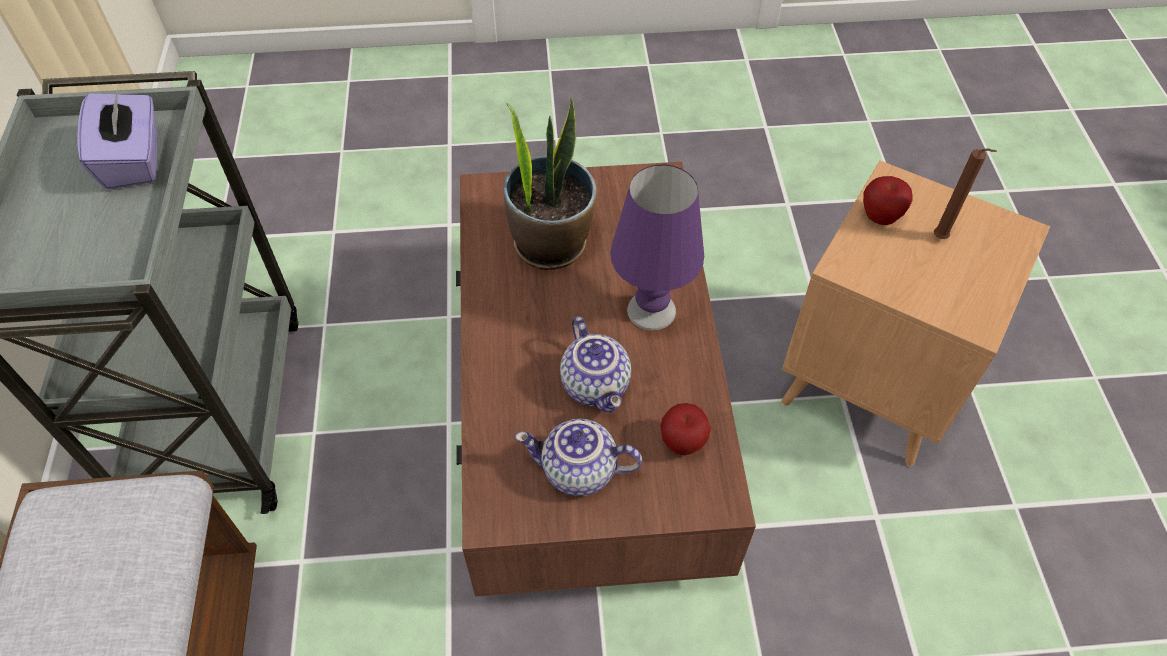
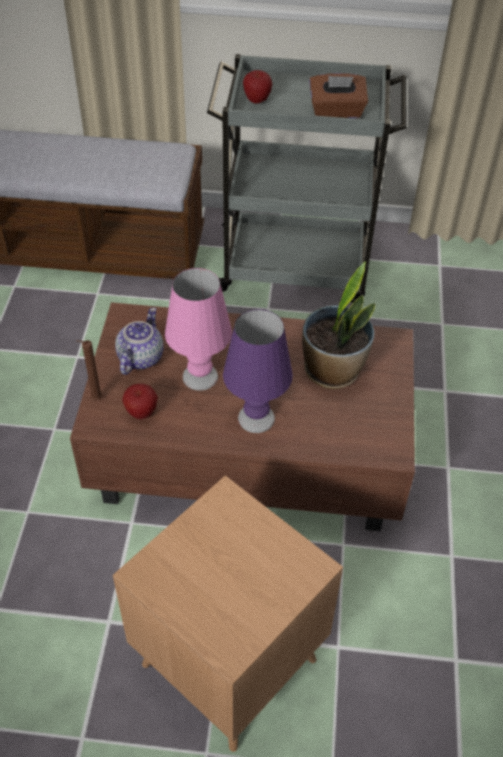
camera: 100 degrees right, 5 degrees down
(135, 160) = (336, 112): purple tissue box -> brown tissue box
(597, 385) = (200, 377): teapot -> pink table lamp
(879, 217) = (272, 541): apple -> apple (257, 100)
(941, 239) = (237, 580): brown candle -> brown candle (95, 399)

